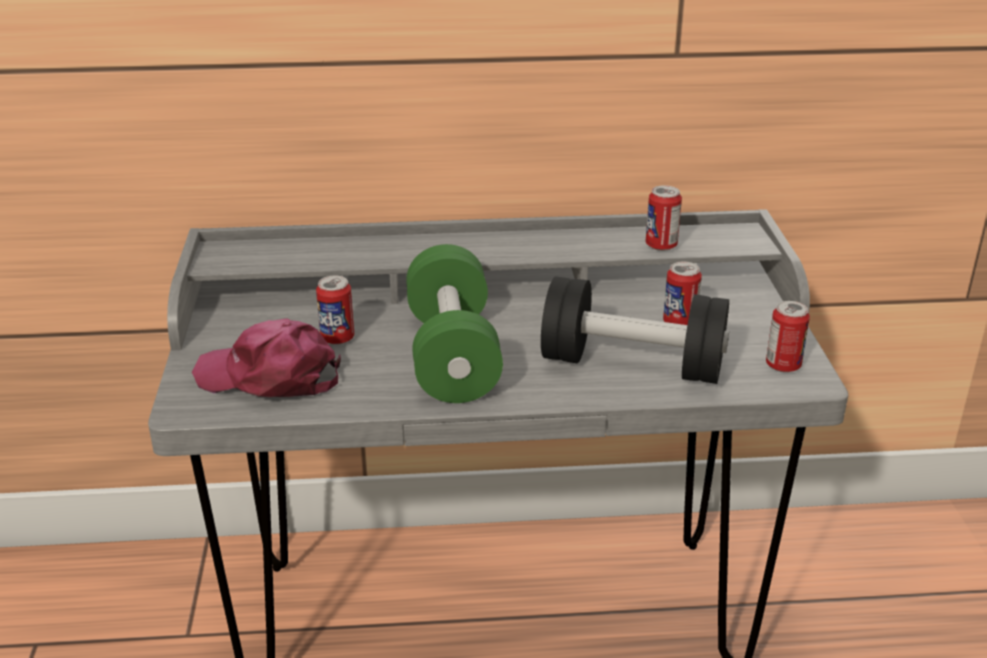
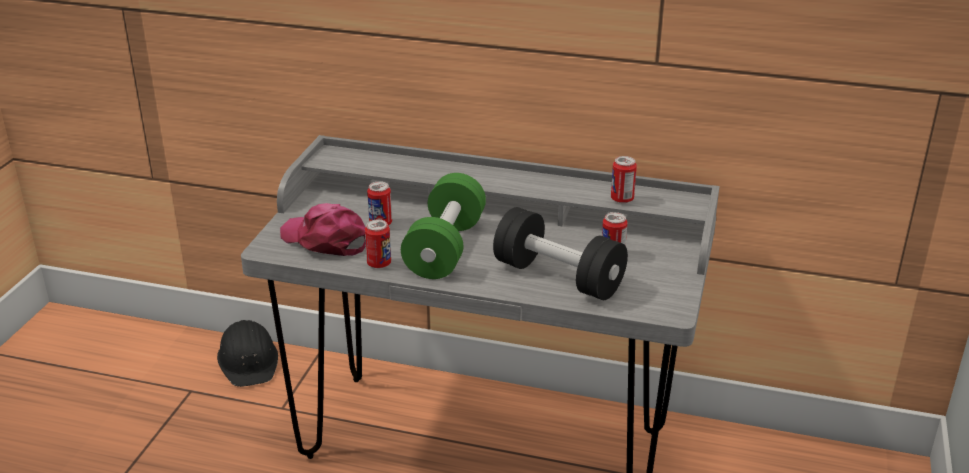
camera: 20 degrees right, 0 degrees up
(107, 577) = (249, 360): none -> black hard hat
(783, 365) = (662, 298): can -> can (379, 264)

